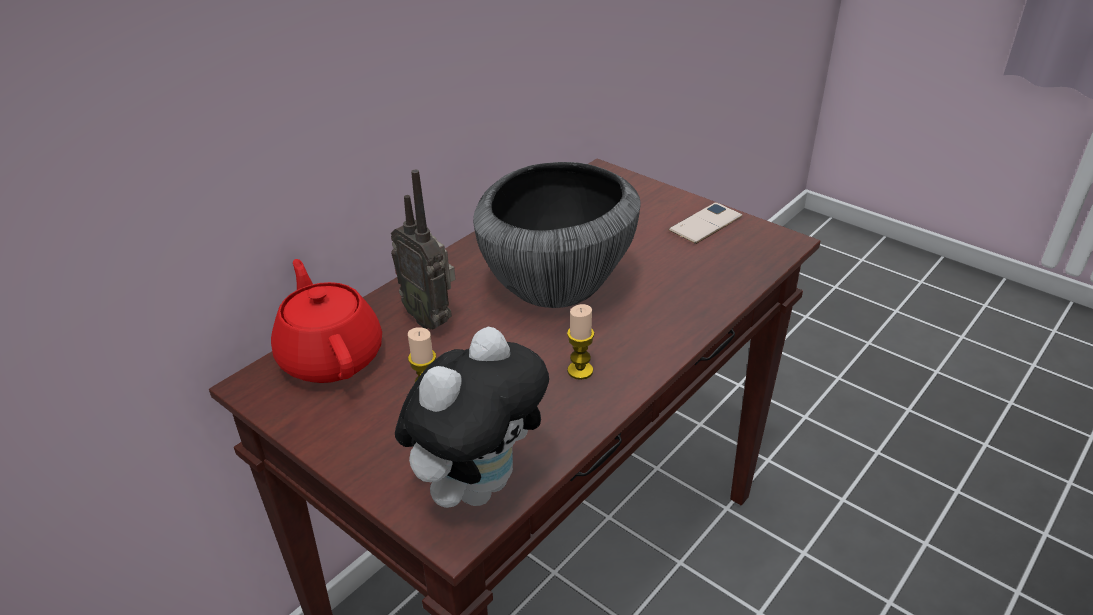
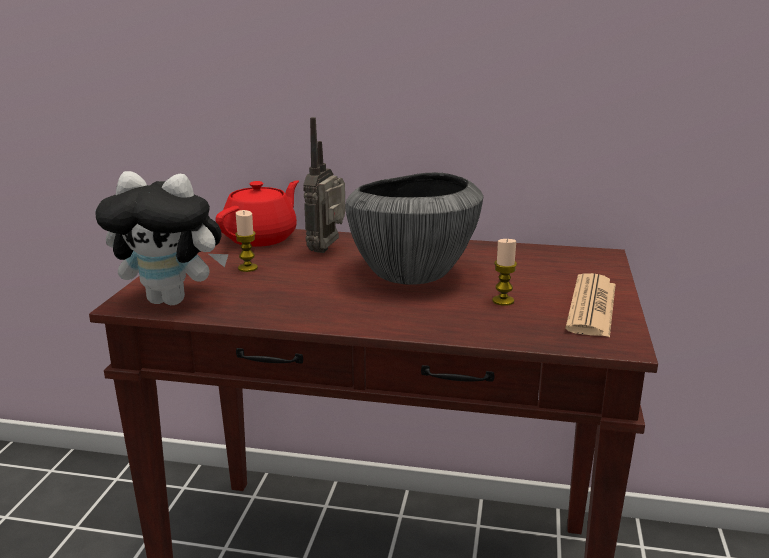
camera: 60 degrees right, 15 degrees down
(580, 371) = (317, 303): candle -> candle (503, 301)
(705, 224) = (591, 306): phone -> newspaper

